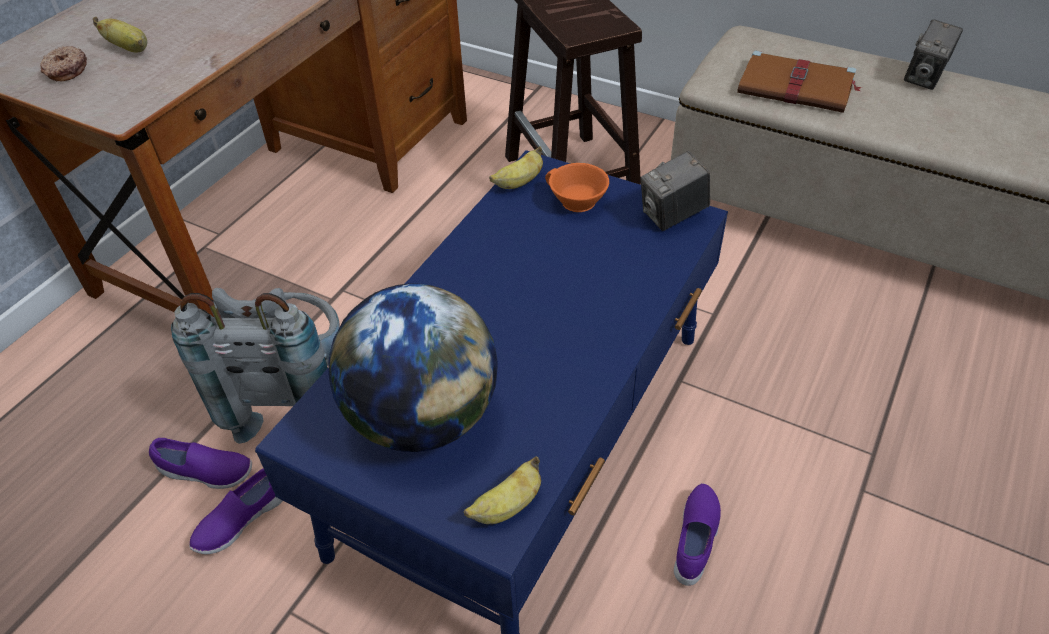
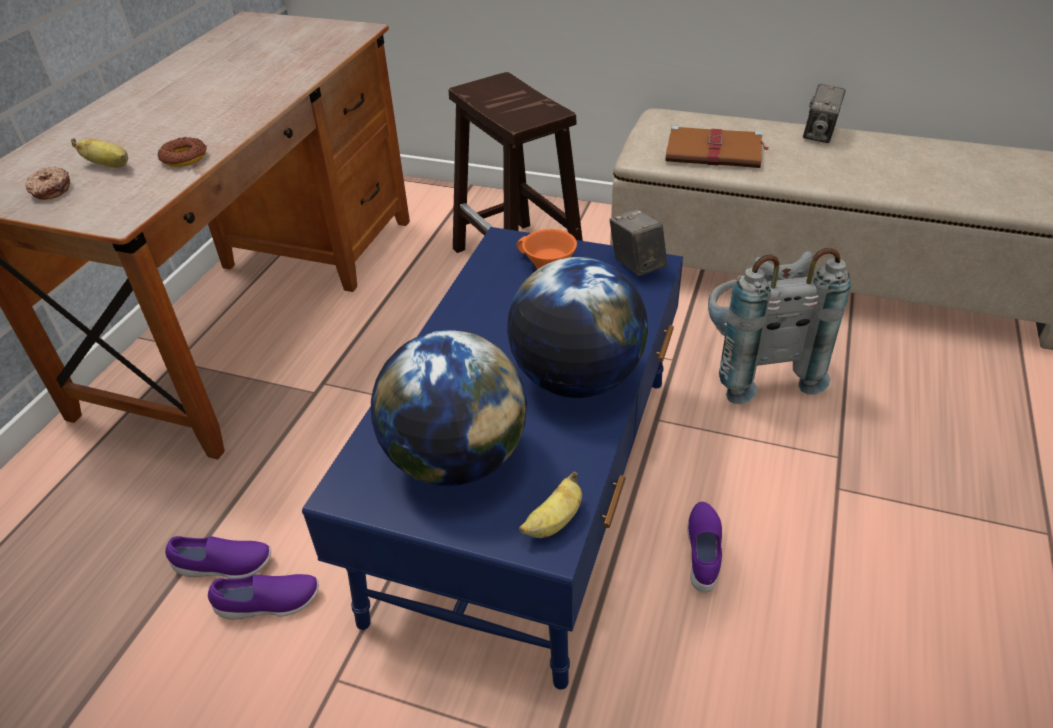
camera: 10 degrees left, 5 degrees down
(205, 48) = (184, 158): none -> donut
(241, 521) = (269, 605): purple shoe -> purple shoe turned 135 degrees counterclockwise
(293, 397) = (296, 484): grey backpack -> grey backpack (754, 367)
(519, 183) = (491, 254): banana -> none
(572, 343) = (576, 379): none -> globe
(672, 216) = (636, 265): camera -> camera turned 105 degrees clockwise

